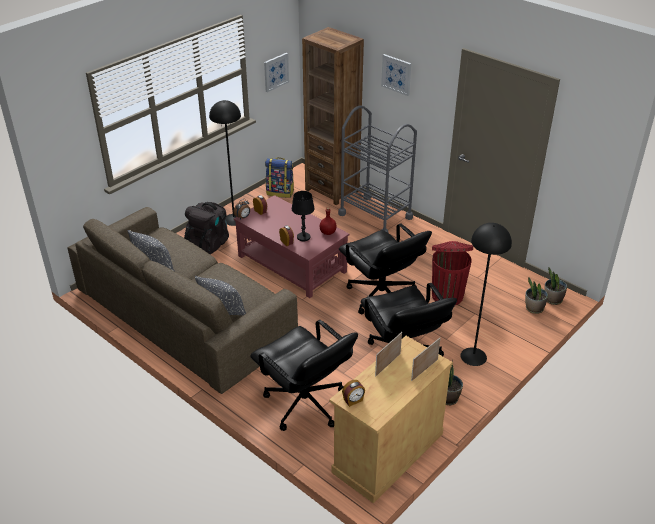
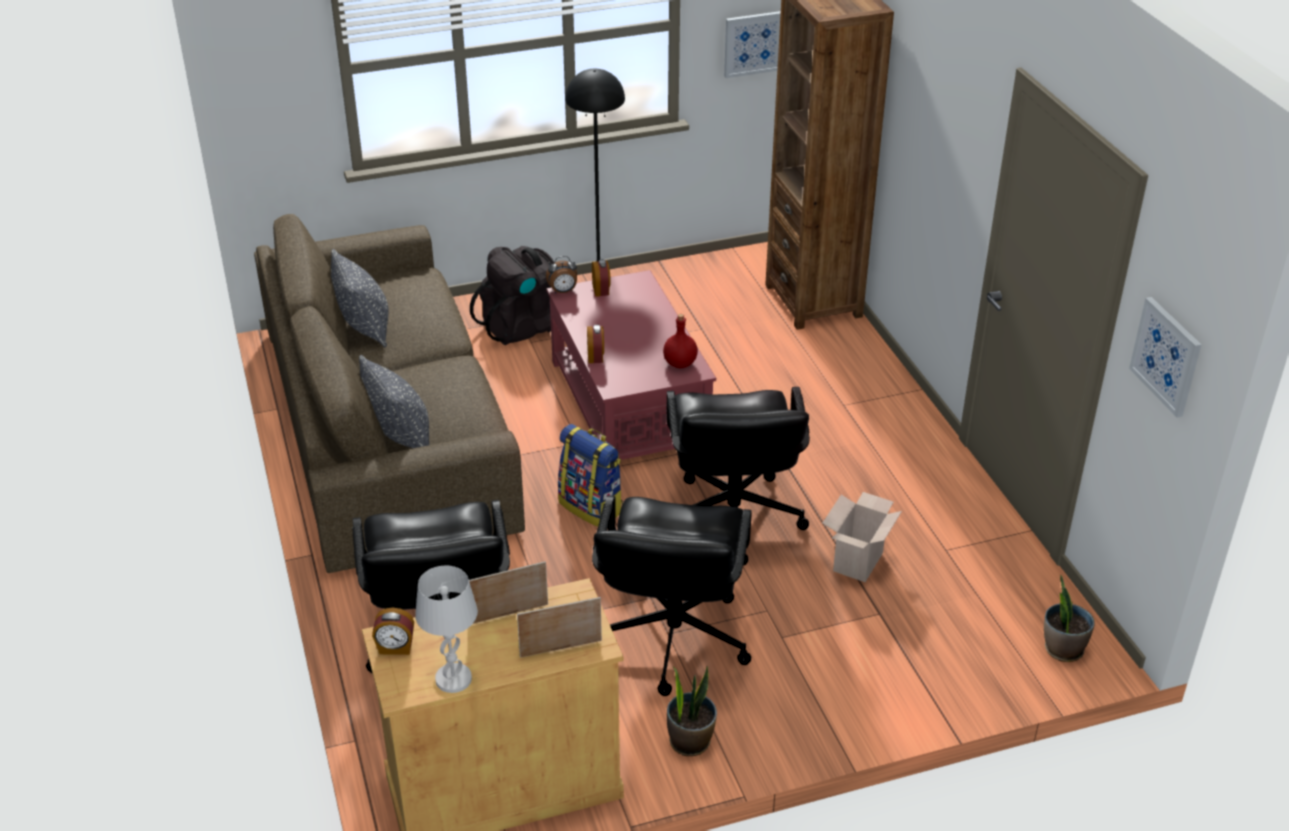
camera: 30 degrees right, 0 degrees up
(280, 192) = (717, 276): backpack -> backpack (592, 507)
(303, 237) = (630, 357): black table lamp -> none
(375, 216) = (851, 372): grey cart -> none
(392, 402) = (453, 679): none -> white table lamp
(396, 74) = (929, 97): picture -> picture (1166, 356)
(447, 295) = (857, 560): red trash can -> cardboard box
(473, 356) = (805, 689): black floor lamp -> none
(533, 308) = (1006, 650): potted plant -> none

